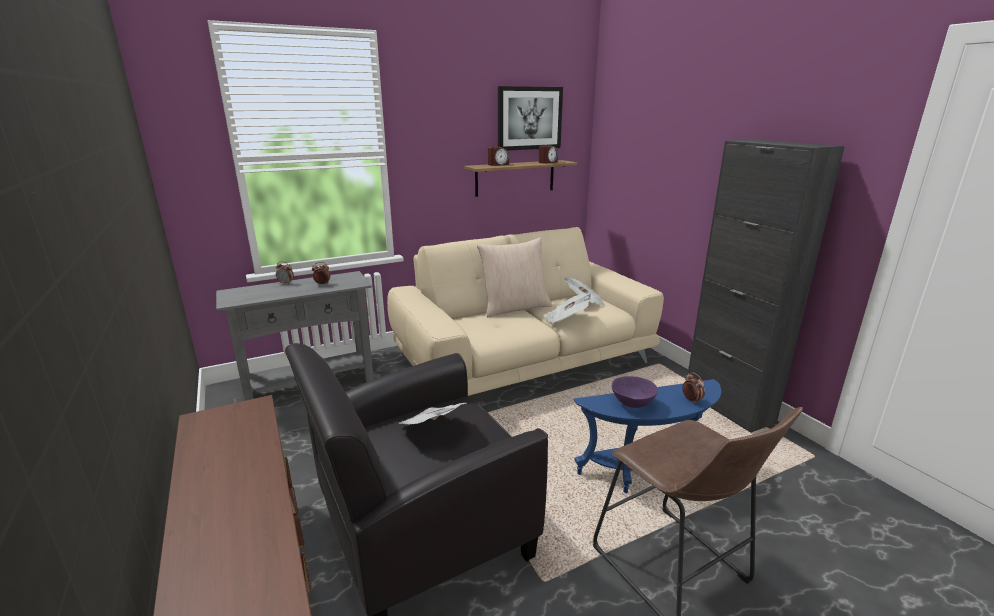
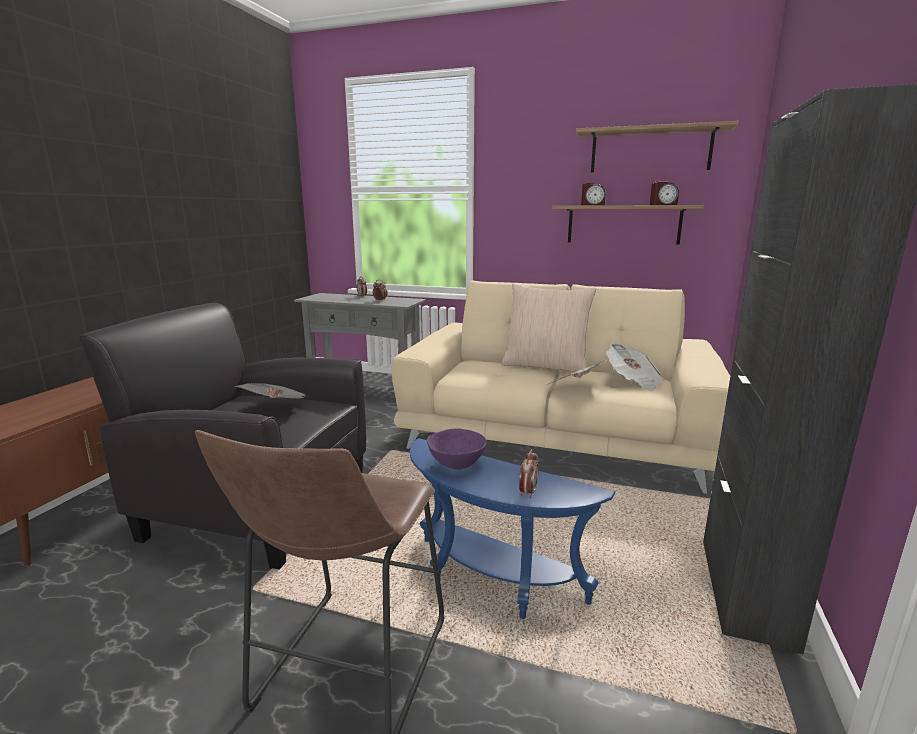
camera: 45 degrees right, 5 degrees down
(529, 118) = (650, 150): picture -> shelf

